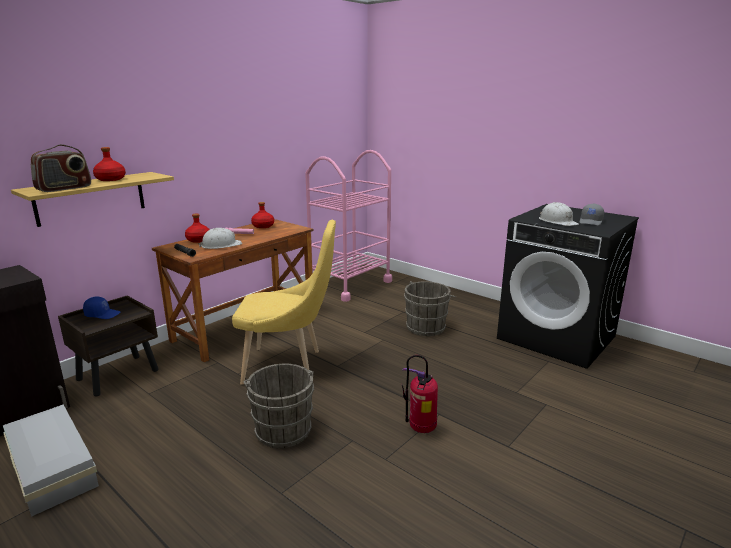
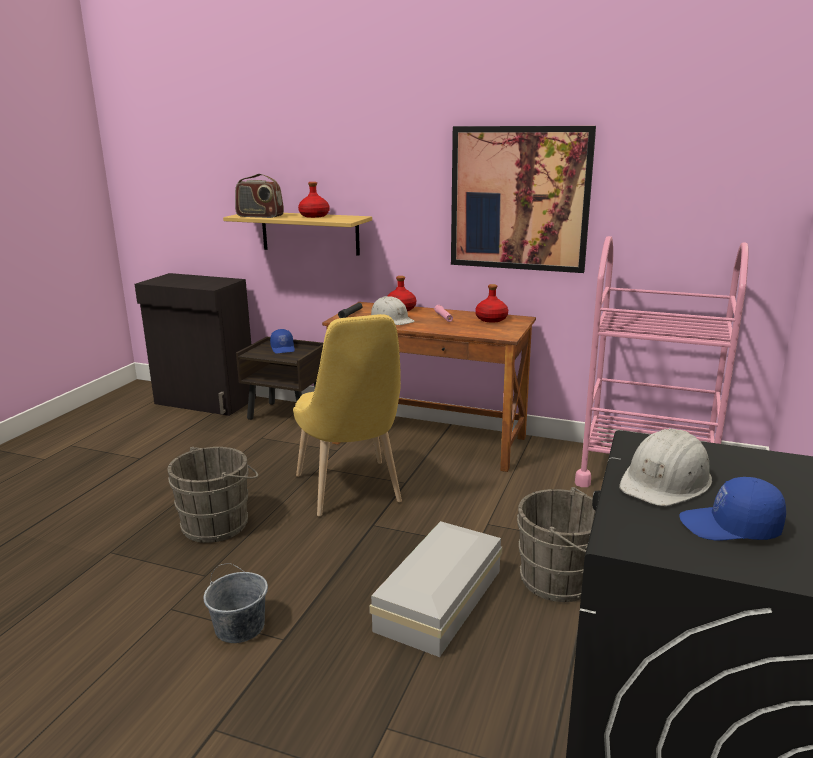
camera: 70 degrees right, 0 degrees up
(53, 466) = (147, 439): white storage box -> white storage box (442, 599)
(253, 142) = (519, 199): none -> picture
(420, 429) = (240, 627): fire extinguisher -> grey bucket
(591, 222) = (730, 527): grey cap -> blue cap

